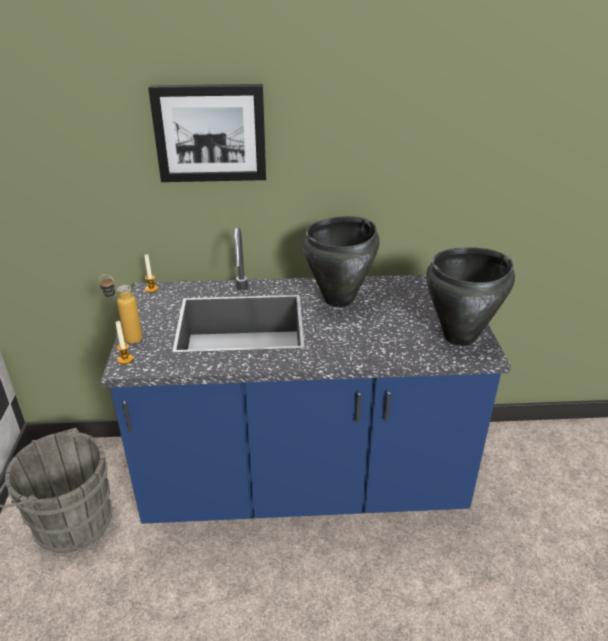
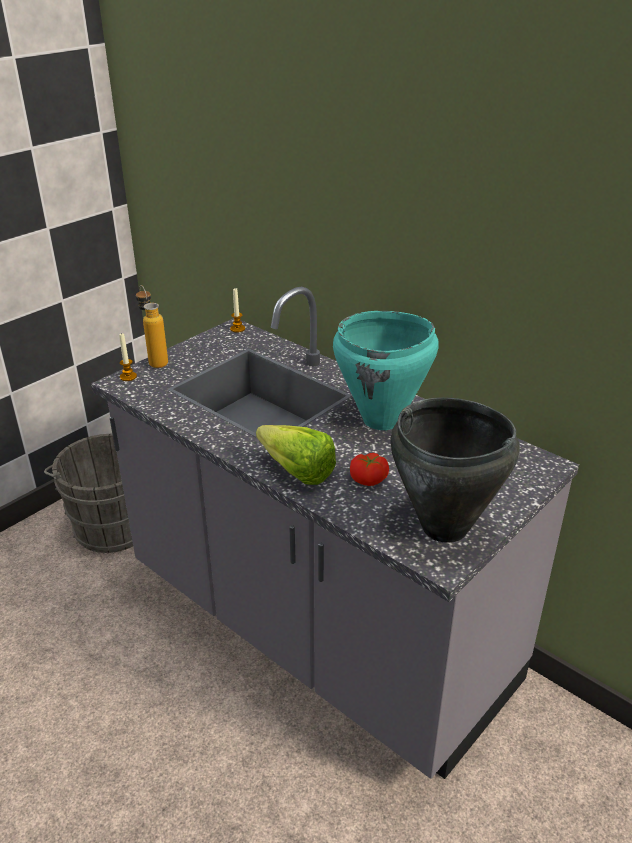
camera: 45 degrees right, 0 degrees up
(210, 133) = (312, 170): picture -> none
(304, 483) = (316, 628): blue counter -> grey counter
(339, 300) = (382, 420): black cooking pot -> turquoise cooking pot
(339, 353) = (293, 468): none -> lettuce
(387, 335) = (369, 480): none -> tomato

